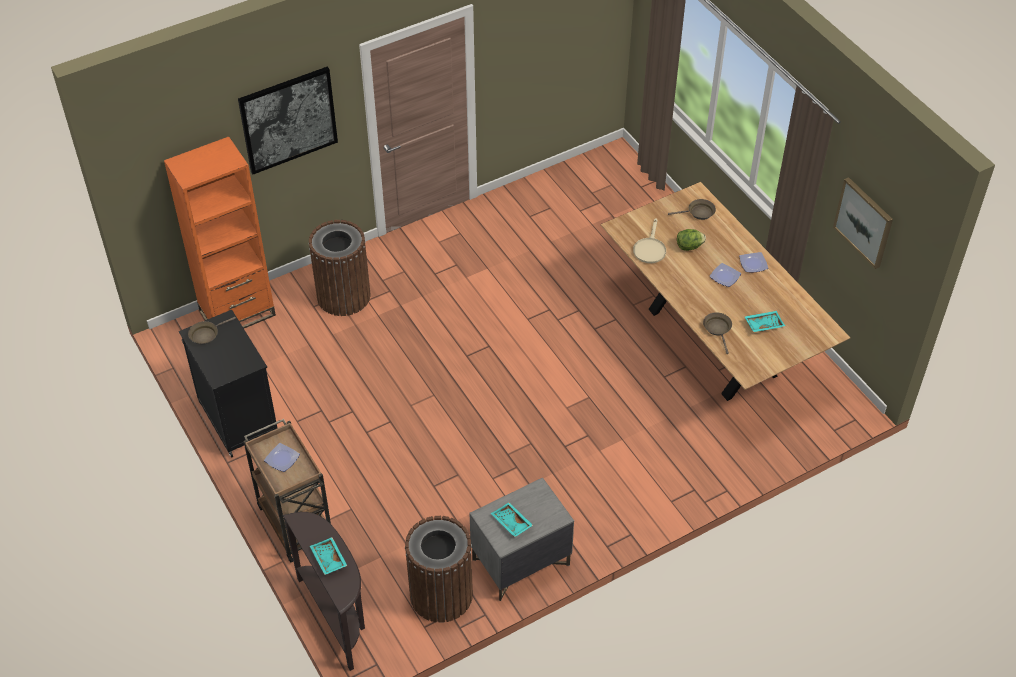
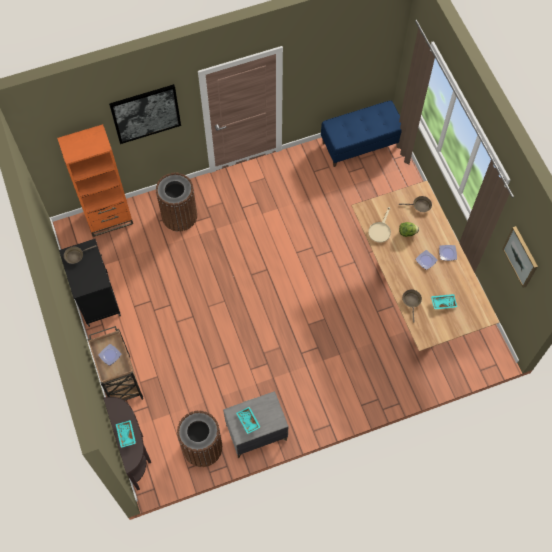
camera: 10 degrees right, 15 degrees up
(589, 174) = (361, 143): none -> blue bench

